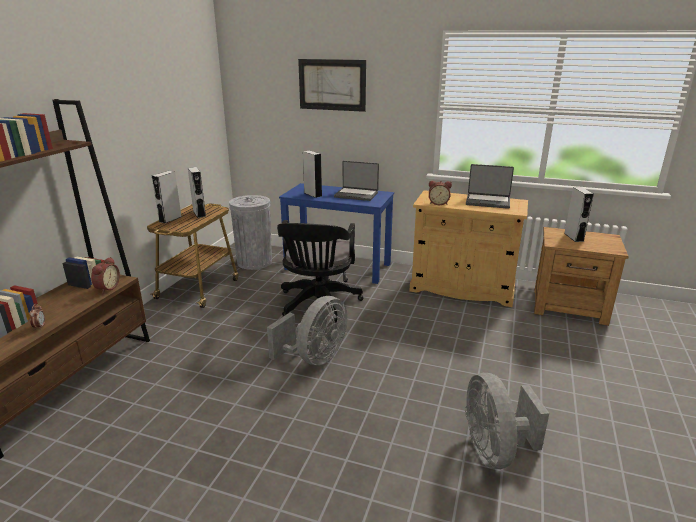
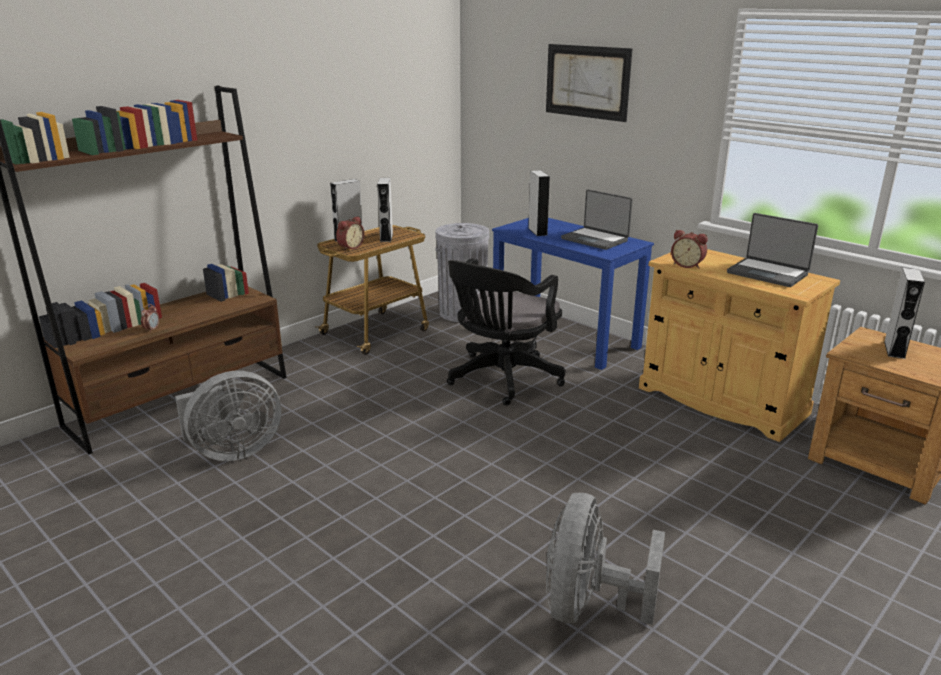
camera: 25 degrees right, 0 degrees up
(106, 288) = (238, 304): alarm clock -> alarm clock (350, 247)
(314, 358) = (449, 439): grey fan -> grey fan (232, 451)

